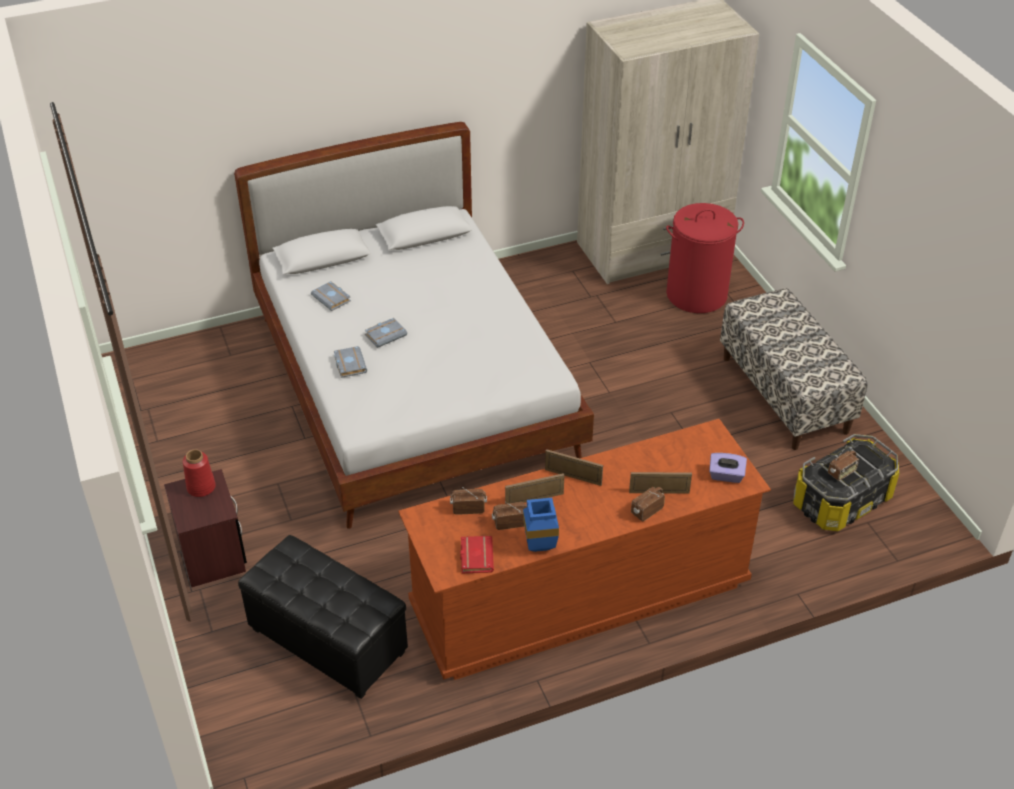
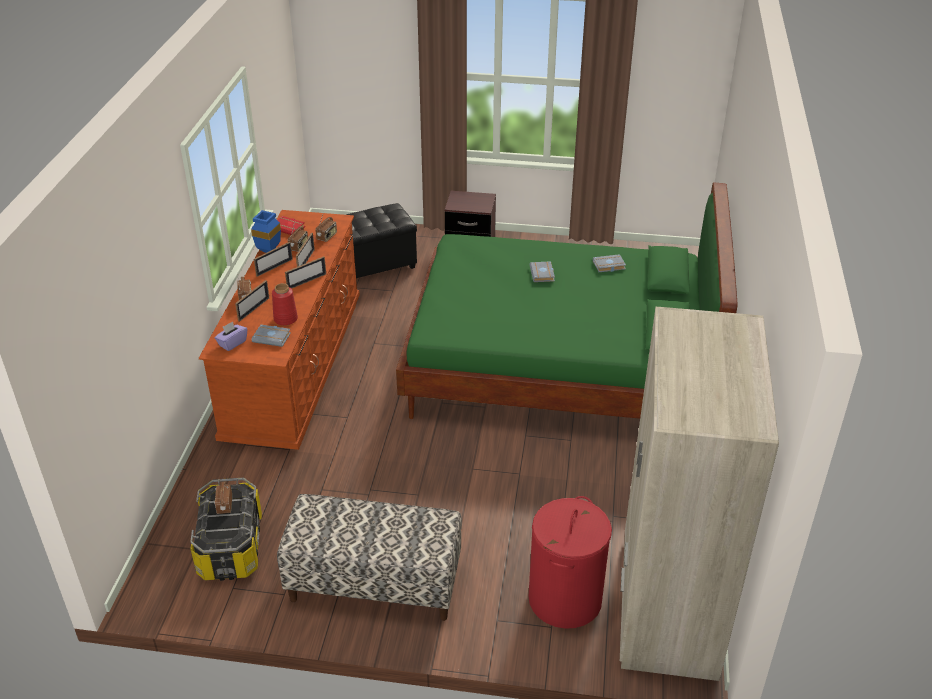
camera: 120 degrees right, 5 degrees down
(201, 488) = (480, 203): red vase -> red vase (285, 319)
(349, 364) = (523, 251): grey book -> grey book (272, 337)
(415, 388) = (560, 367): white bed -> green bed
(570, 520) = (274, 267): none -> picture frame

